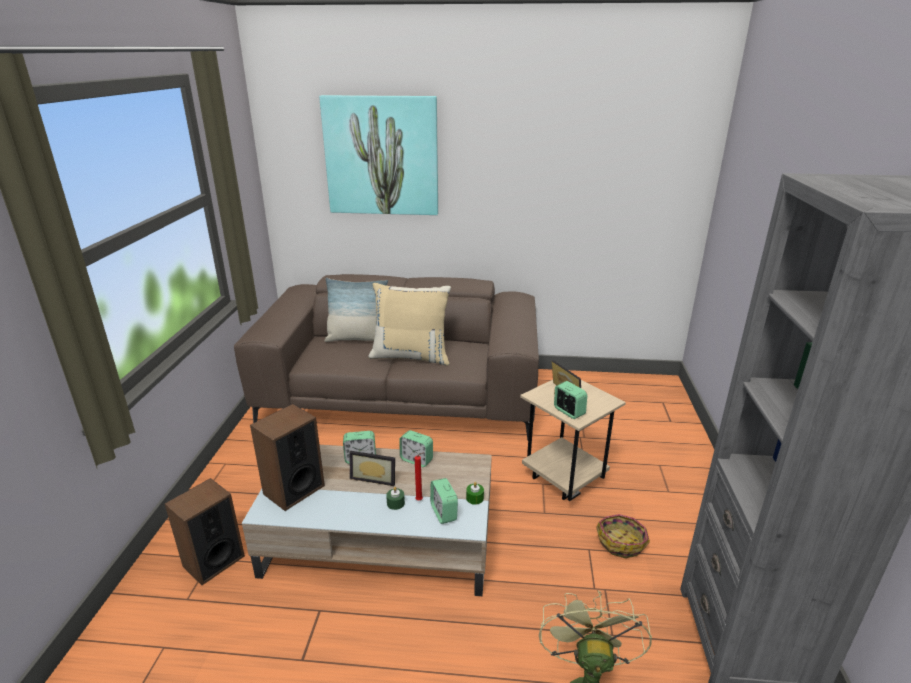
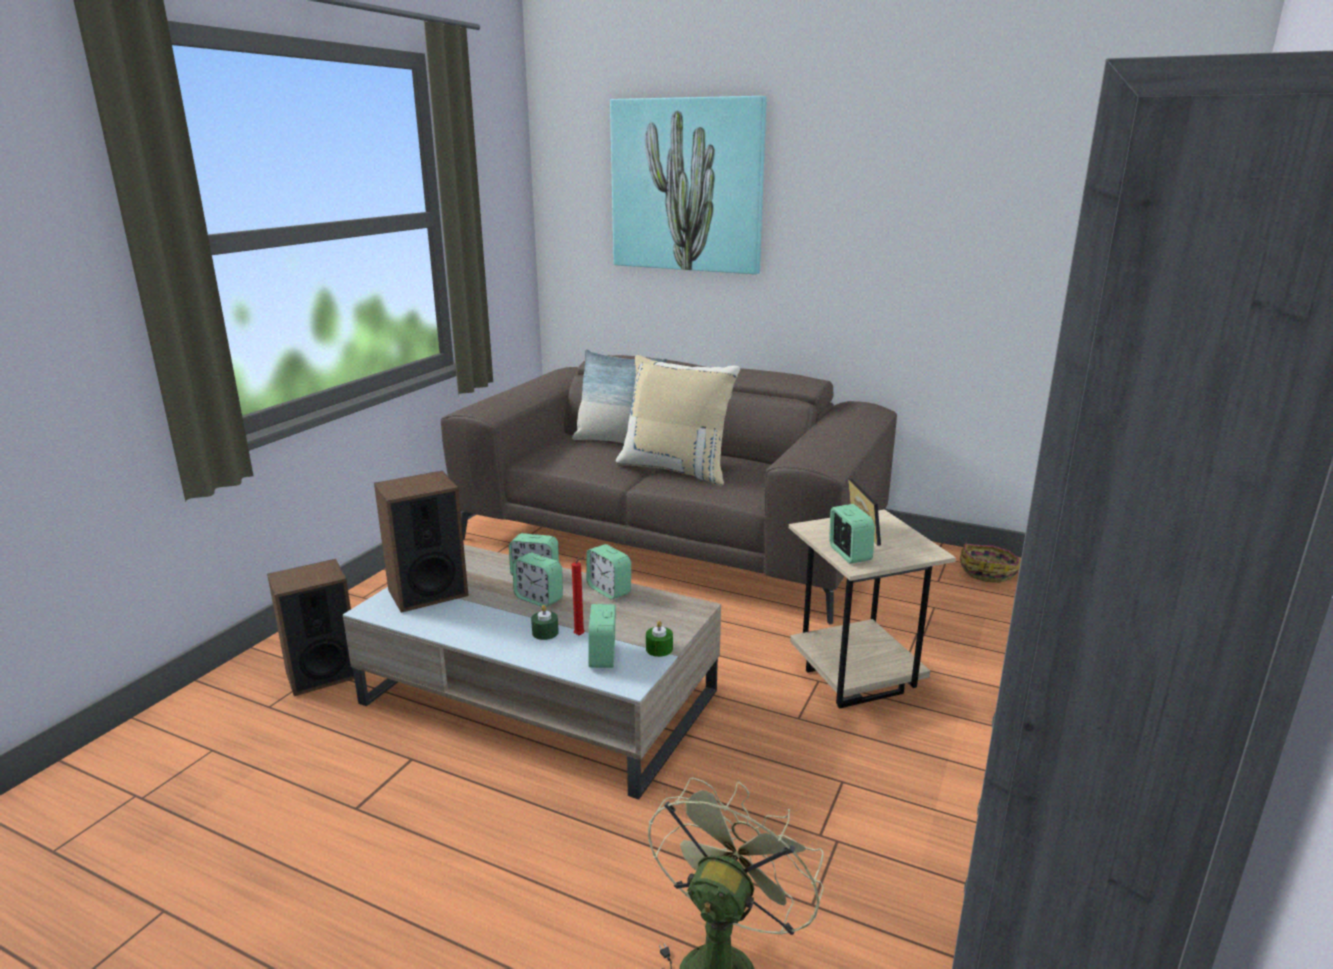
camera: 20 degrees right, 5 degrees down
(374, 477) = (539, 599): picture frame -> alarm clock
(621, 542) = (904, 784): basket -> basket (988, 571)

